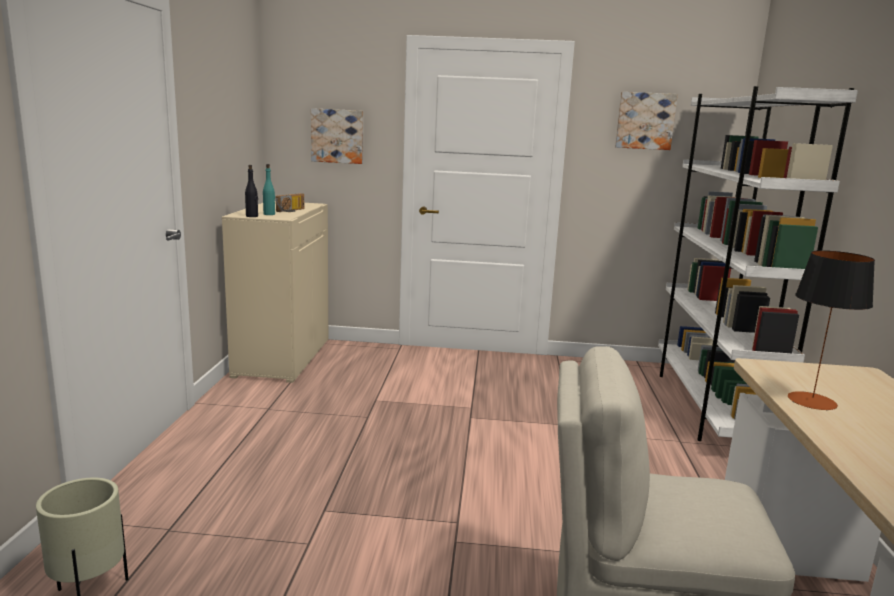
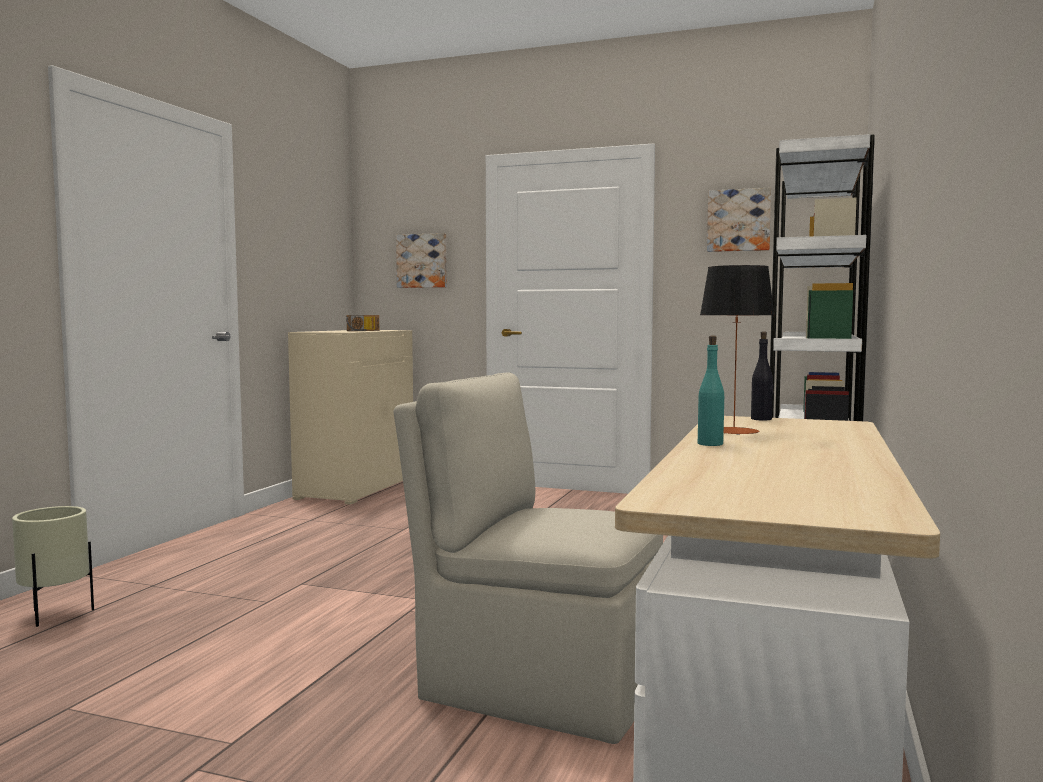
camera: 15 degrees right, 10 degrees down
(252, 216) = (316, 331): black bottle -> black bottle (761, 419)
(269, 214) = (336, 331): turquoise bottle -> turquoise bottle (710, 444)

